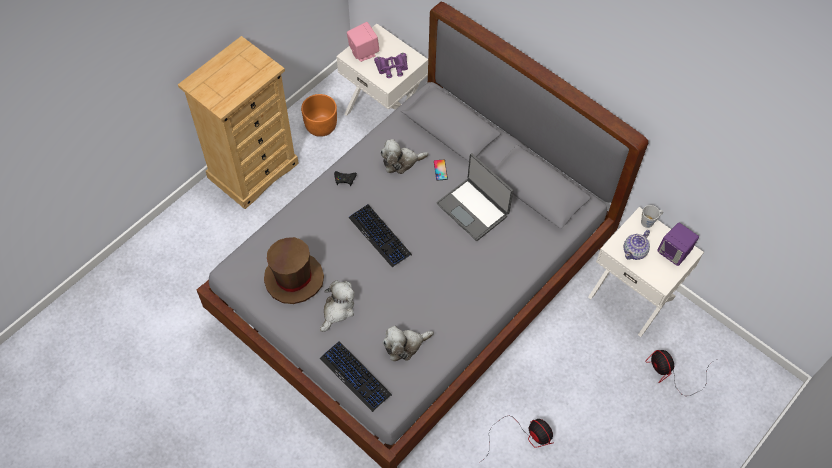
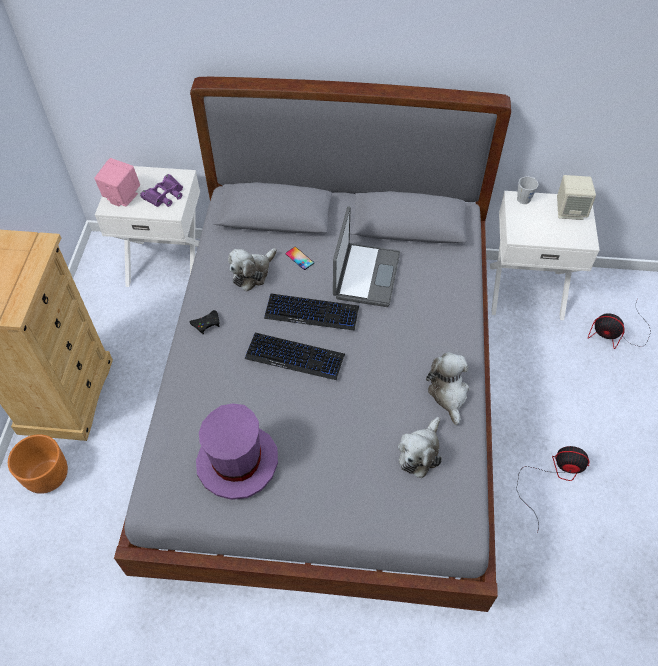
camera: 35 degrees left, 5 degrees down
(293, 278) = (237, 462): brown hat -> purple hat
(321, 126) = (110, 311): orange planter -> orange planter (47, 475)
(337, 310) = (315, 463): plush toy -> plush toy (448, 393)
(356, 376) = (398, 523): keyboard -> keyboard (312, 313)
(473, 209) = (365, 275): laptop -> laptop turned 90 degrees counterclockwise
(635, 251) = (538, 228): teapot -> none
(674, 253) = (570, 211): purple speaker -> beige speaker

